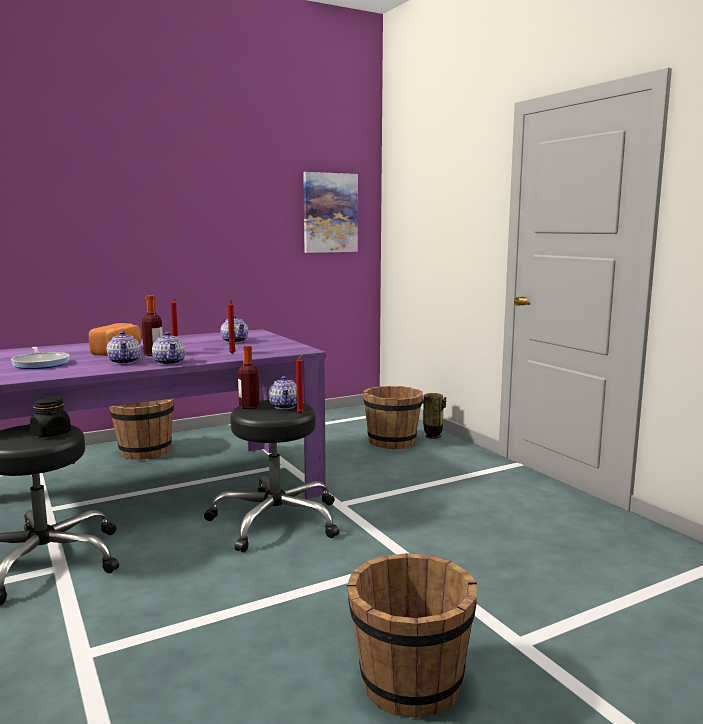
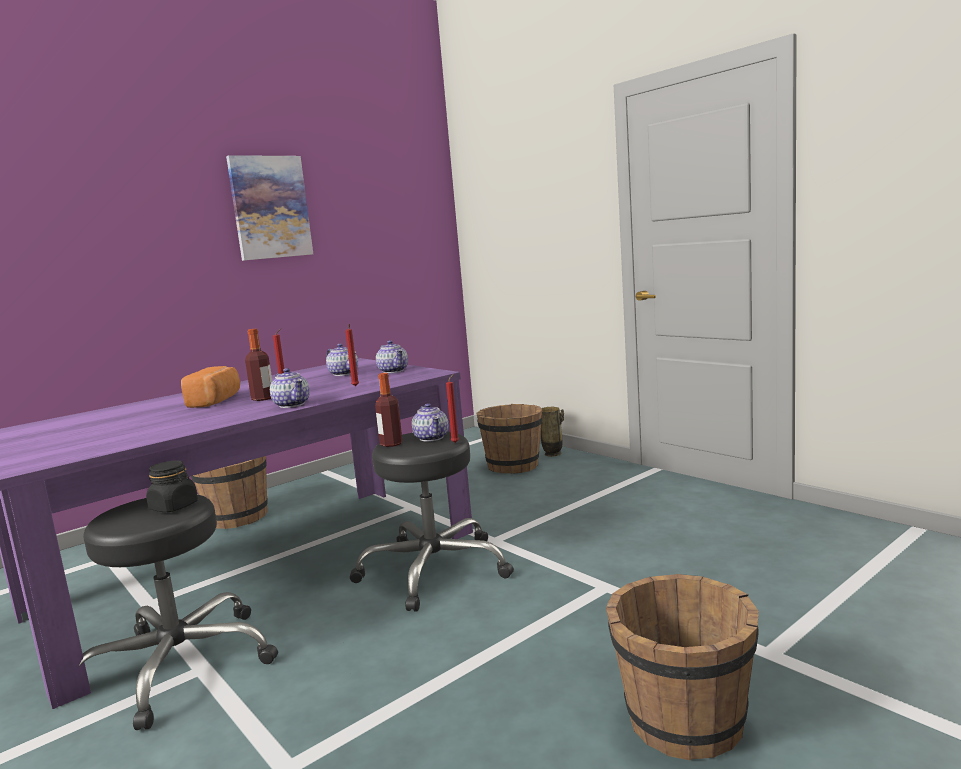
camera: 10 degrees left, 0 degrees up
(41, 363) = (131, 425): frying pan -> none
(125, 362) = (236, 410): teapot -> teapot (393, 371)
(330, 213) = (404, 223): picture -> picture (270, 207)

